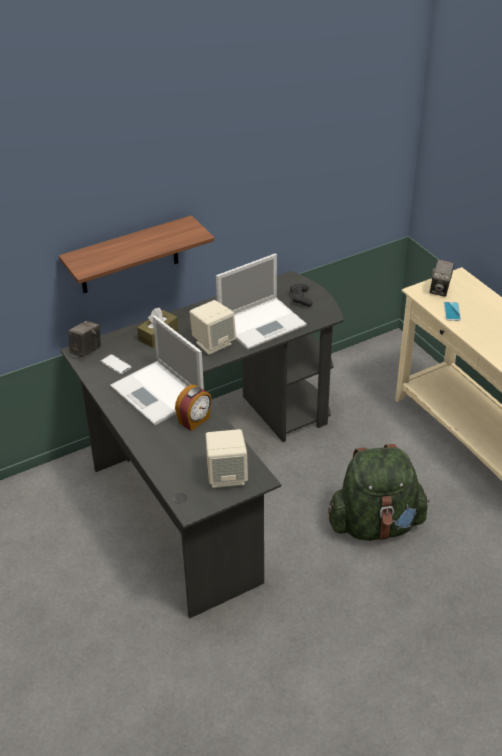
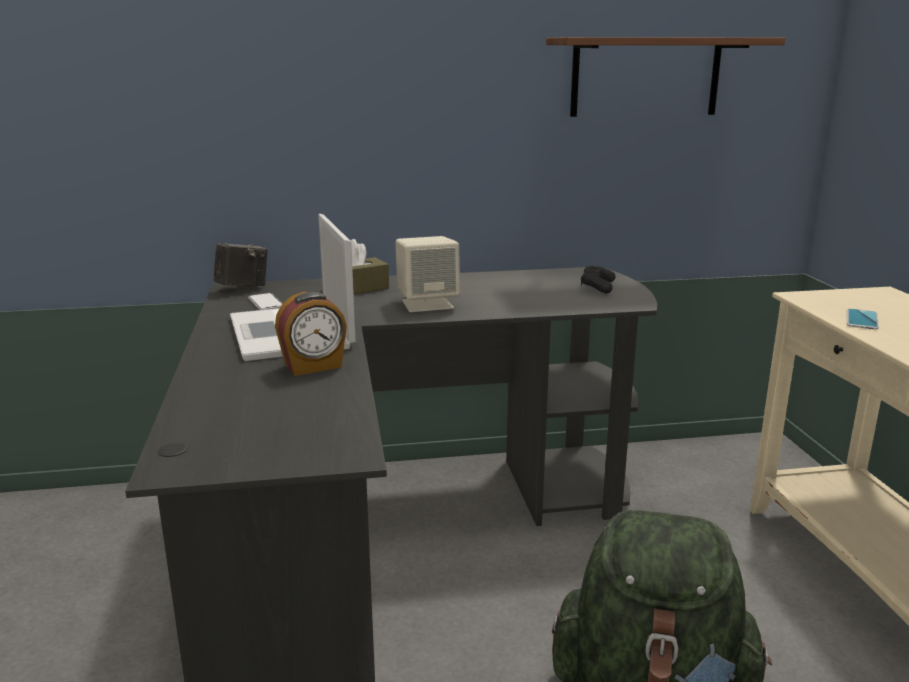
camera: 20 degrees right, 20 degrees down
(129, 256) = (336, 162): shelf -> shelf (645, 77)
(227, 476) = (292, 438): beige speaker -> none
(263, 323) = (521, 298): laptop -> none
(440, 289) = (844, 299): camera -> none

